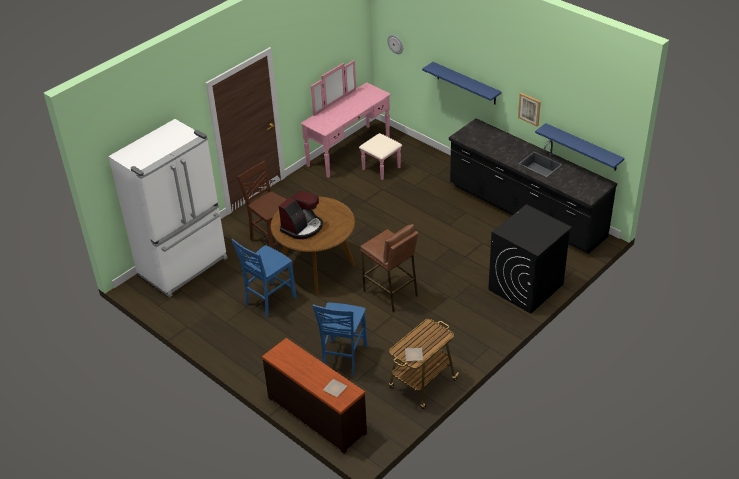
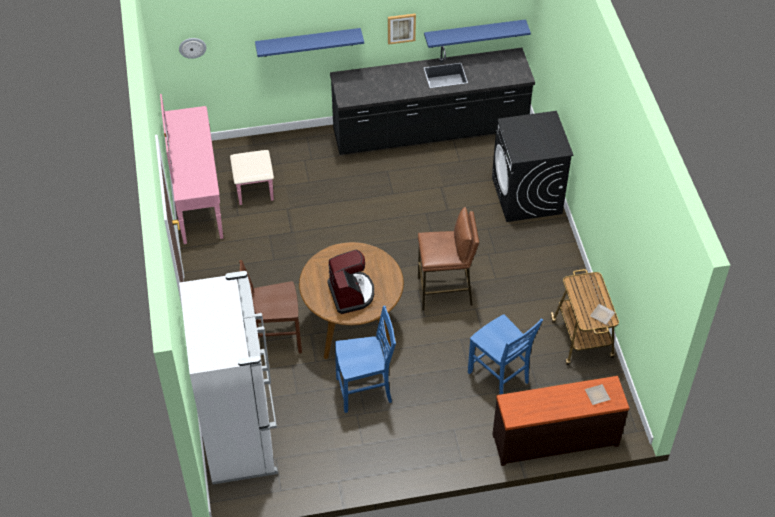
camera: 55 degrees left, 10 degrees up
(269, 301) = (365, 391): blue chair -> blue chair turned 90 degrees counterclockwise

